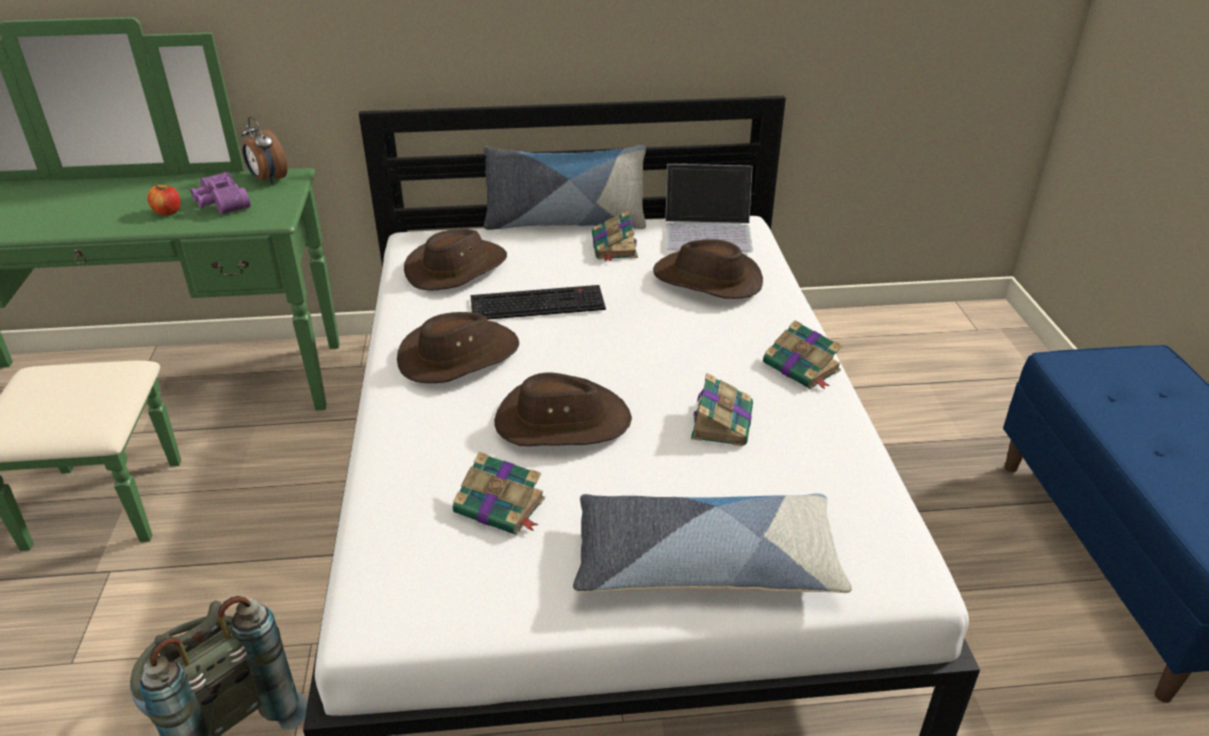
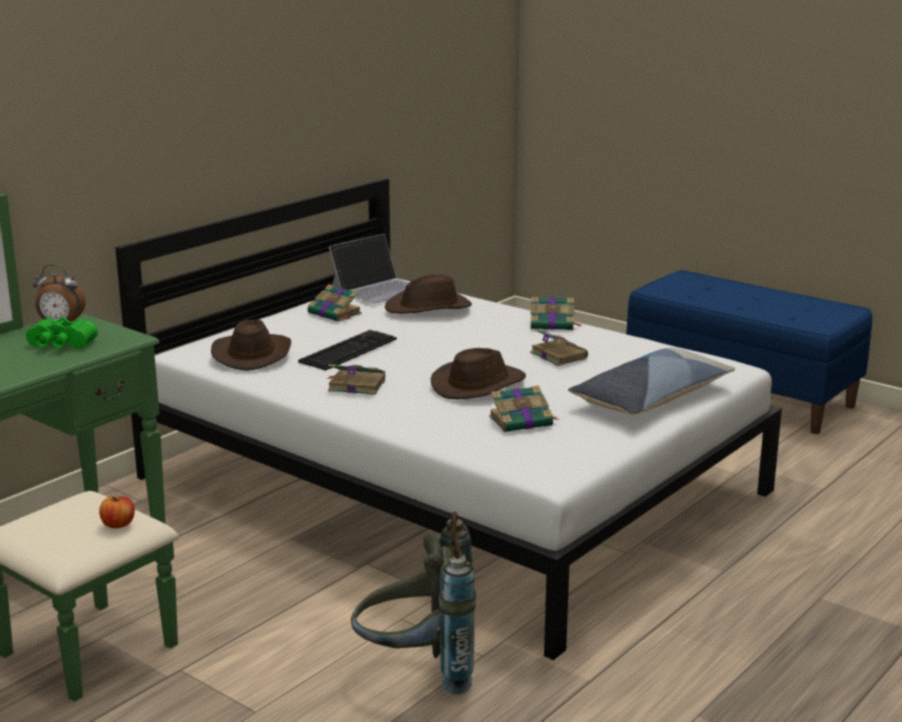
camera: 45 degrees left, 15 degrees down
(168, 212) = (28, 360): apple -> apple (118, 524)
(220, 204) = (60, 345): purple binoculars -> green binoculars
(458, 356) = (355, 385): brown hat -> book
(565, 223) = (272, 314): pillow -> none

